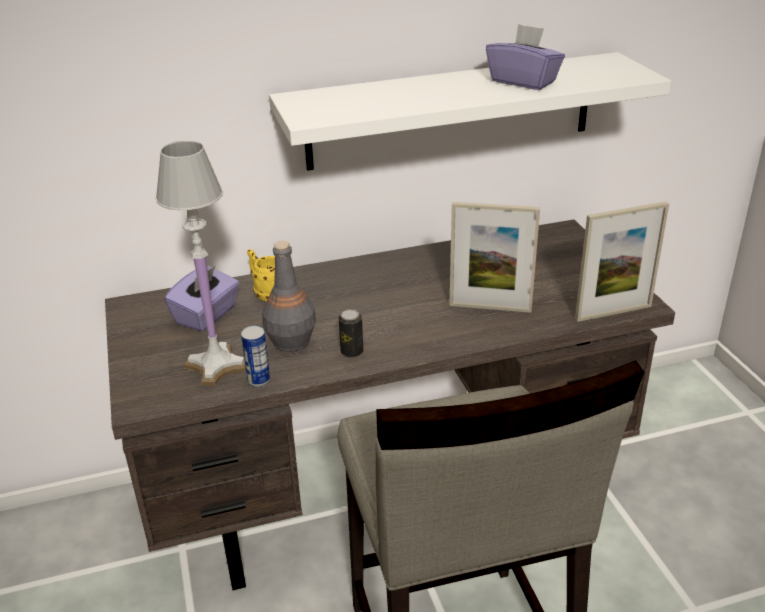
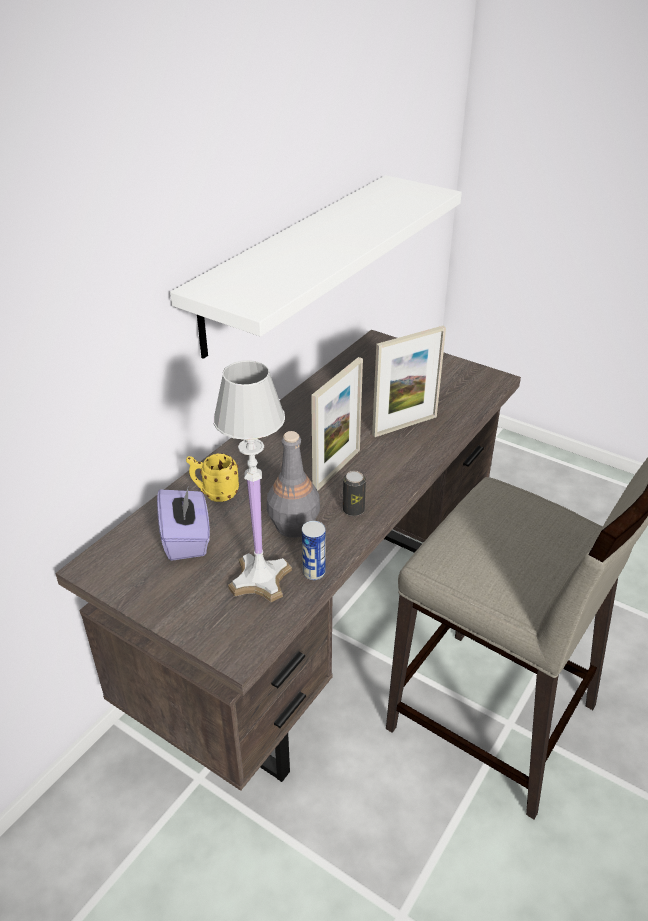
camera: 40 degrees left, 5 degrees up
(523, 81) = (365, 219): purple tissue box -> none
(613, 312) = (487, 393): picture frame -> picture frame (336, 469)

